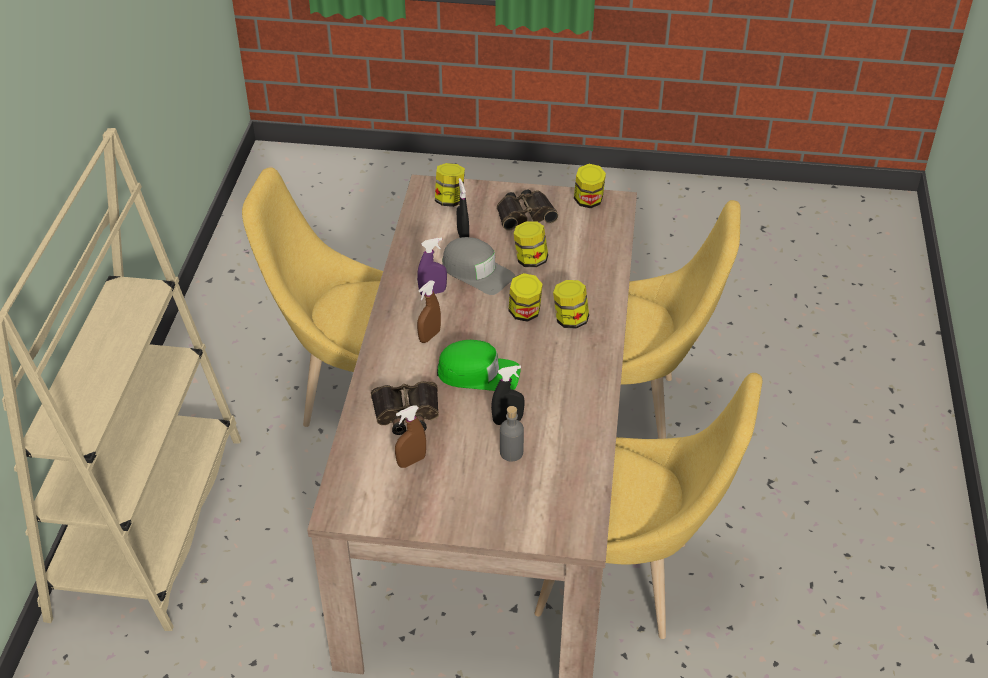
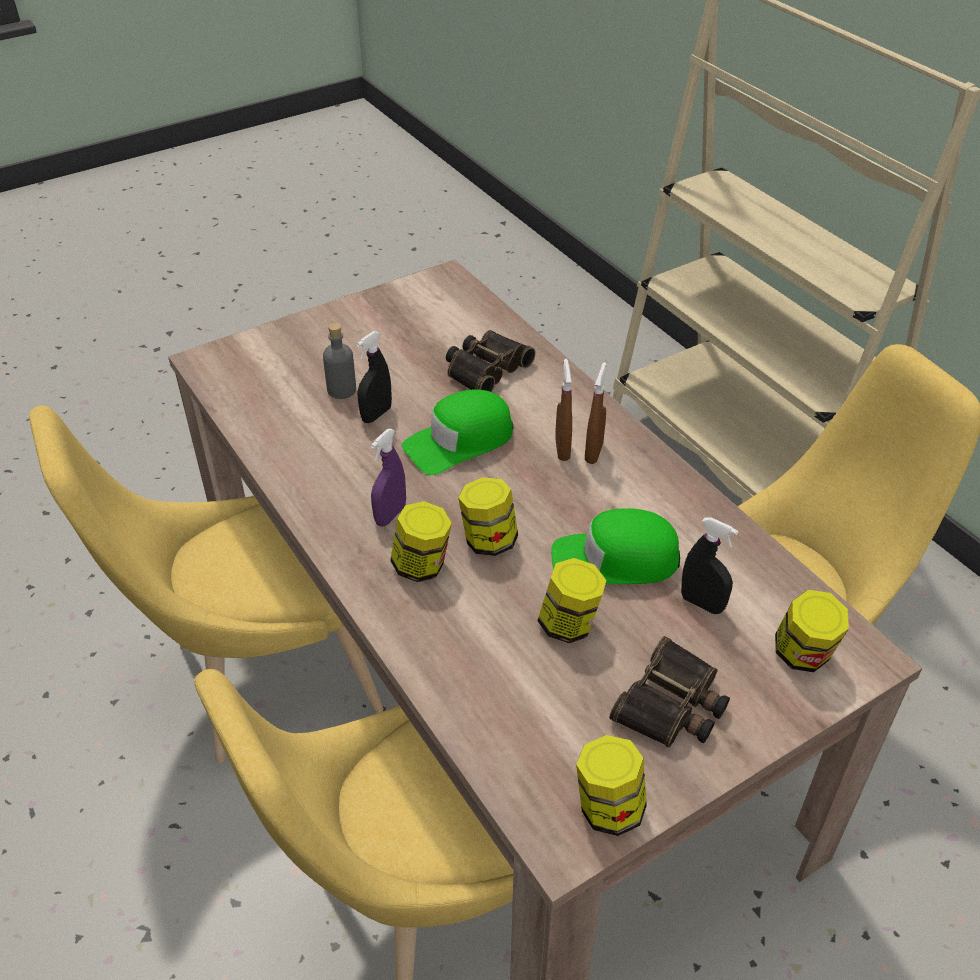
camera: 140 degrees right, 0 degrees up
(411, 461) = (430, 337): brown spray bottle -> brown spray bottle (593, 452)
(432, 292) = (629, 501): purple spray bottle -> purple spray bottle (390, 515)
(477, 272) = (614, 560): grey cap -> green cap

